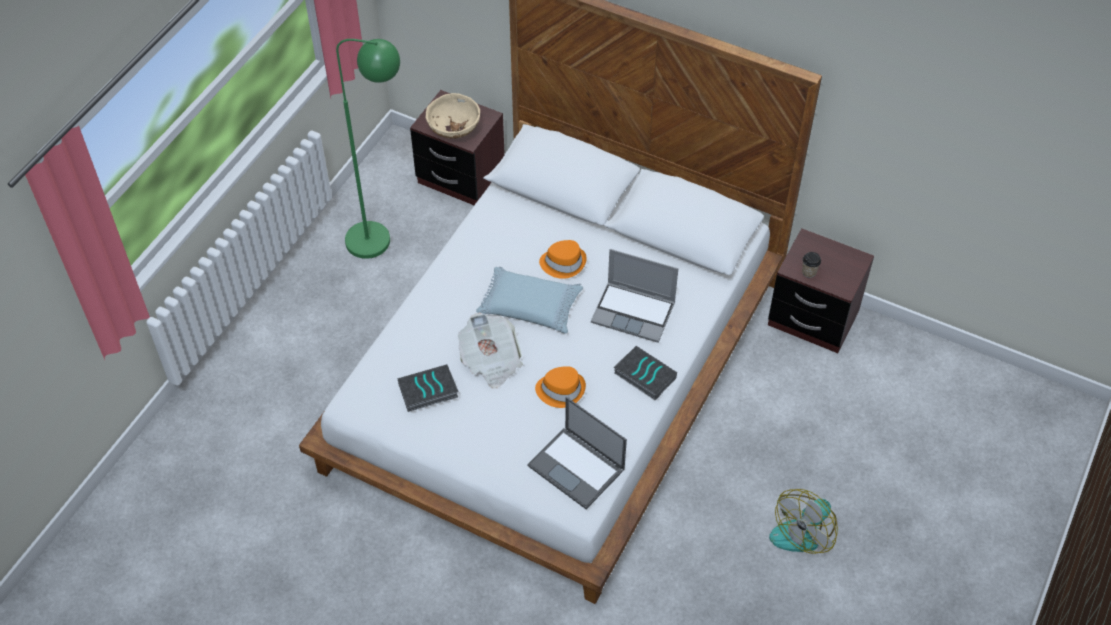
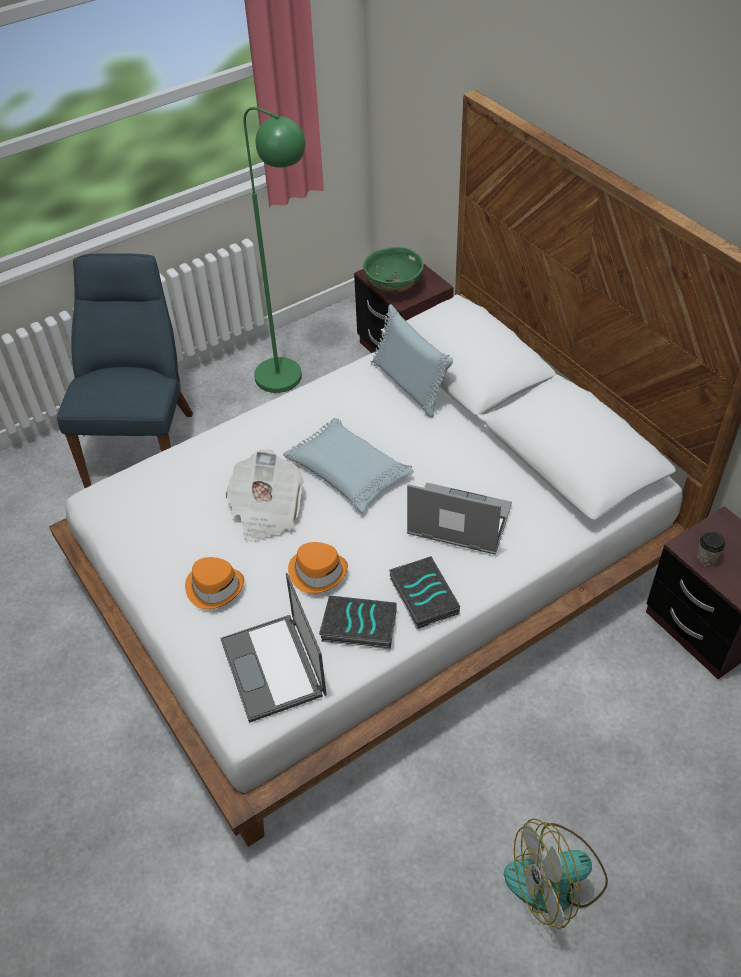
camera: 30 degrees right, 5 degrees down
(292, 347) = (143, 444): none -> blue chair
(427, 392) = (176, 516): book -> book (358, 627)
(454, 131) = (393, 288): beige bowl -> green bowl
(530, 217) = (410, 385): none -> blue pillow
(563, 263) = (413, 441): orange hat -> orange hat (214, 587)
(634, 312) = (457, 521): laptop -> laptop turned 150 degrees clockwise

